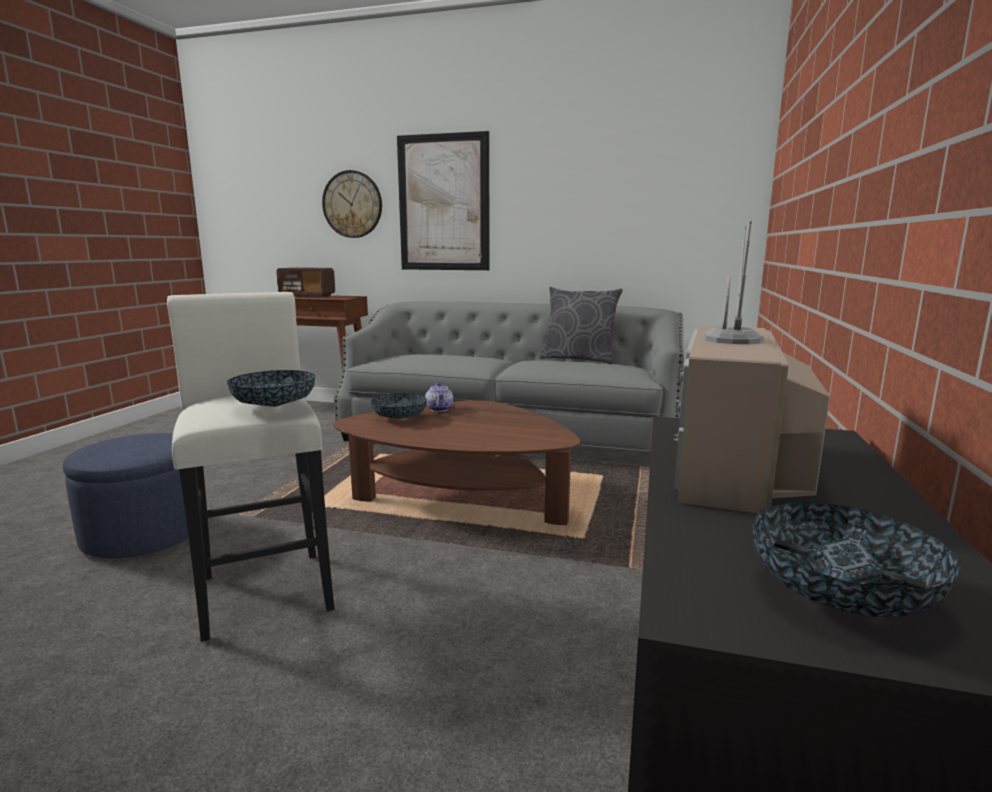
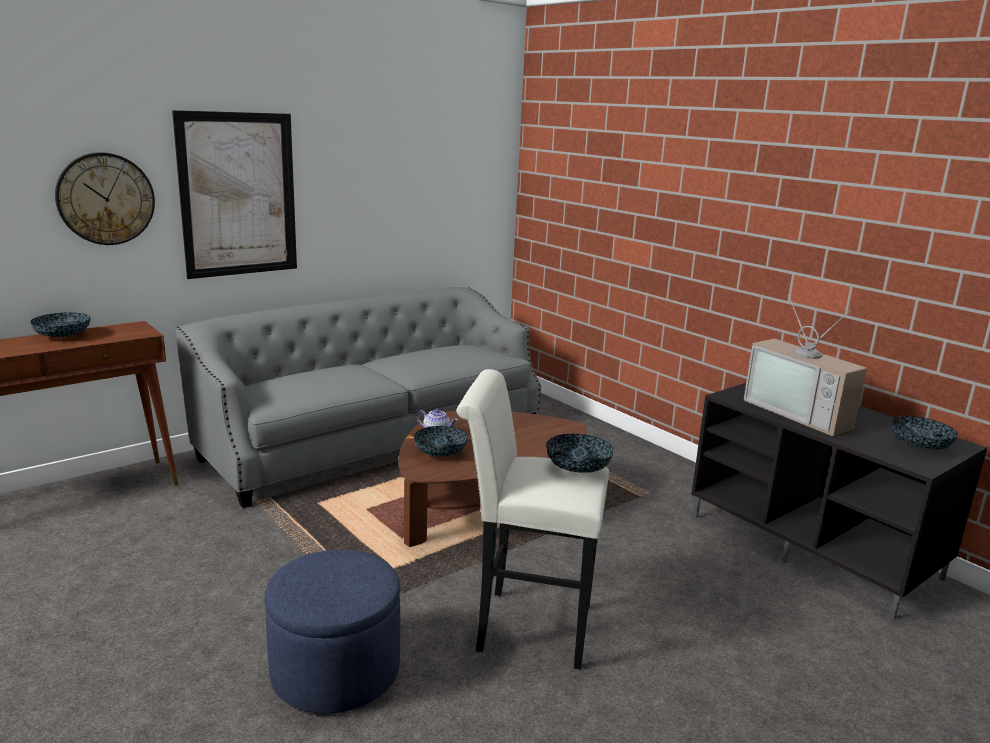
camera: 55 degrees left, 5 degrees up
(307, 296) = (63, 337): radio -> bowl
(578, 359) = (417, 348): grey pillow -> none

